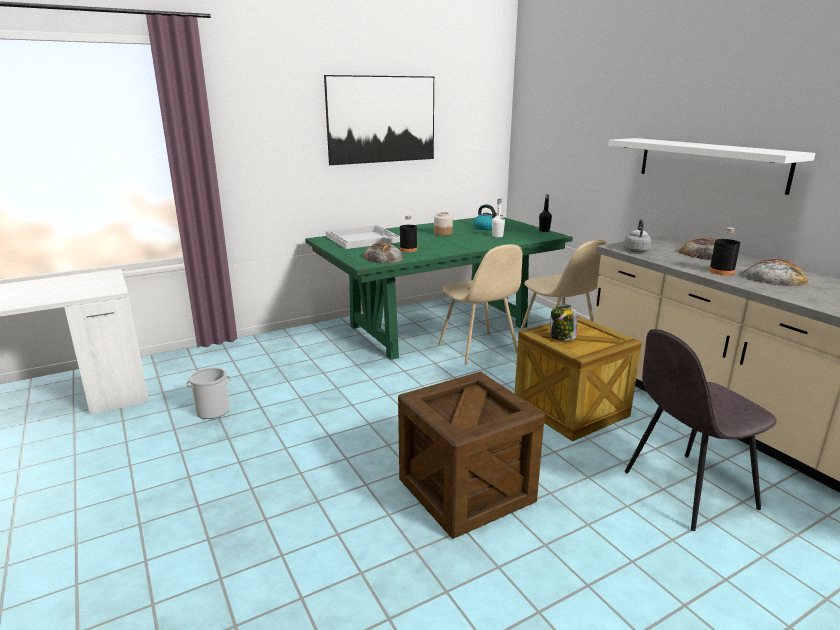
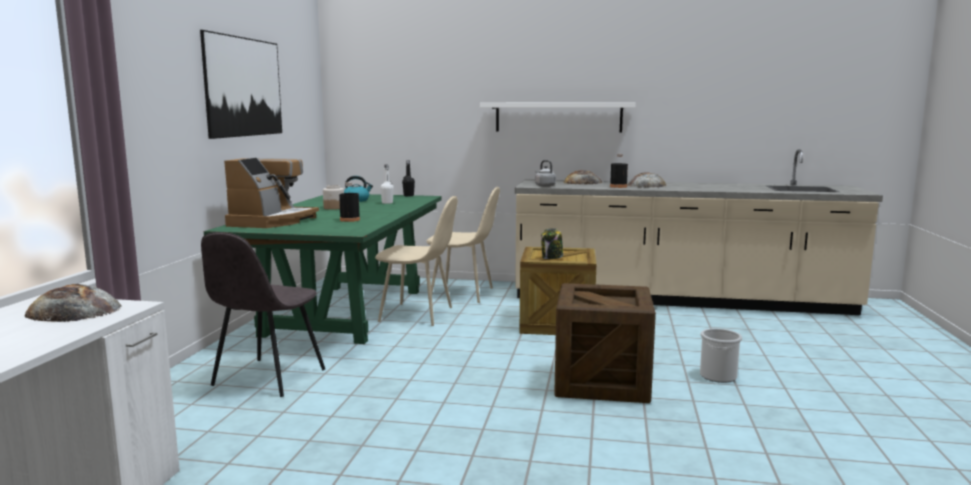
camera: 50 degrees left, 10 degrees down
(212, 411) = (287, 440): bucket -> bucket (718, 376)
(362, 238) = (272, 221): white tray -> coffee machine
(383, 257) = (349, 227): bread -> bread (74, 311)
(686, 490) = (684, 333): grey chair -> grey chair (267, 378)

